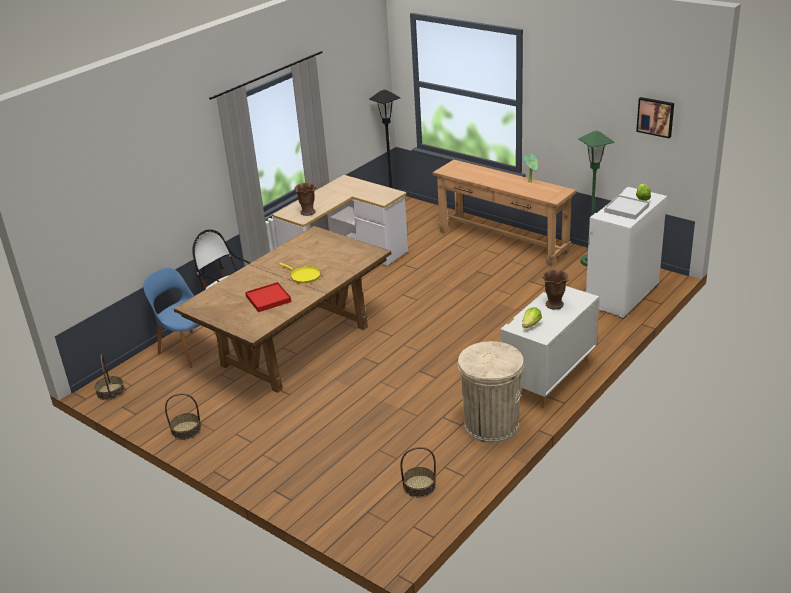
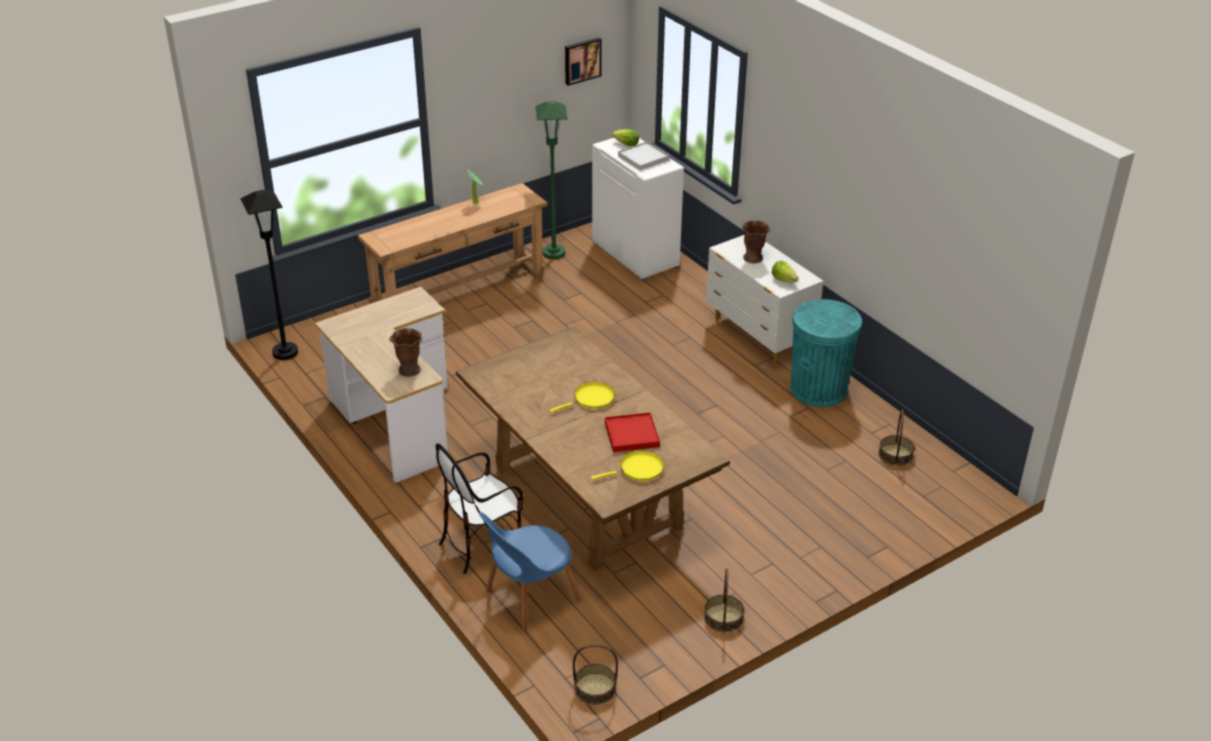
camera: 75 degrees left, 5 degrees up
(229, 309) = (638, 469): none -> yellow frying pan
(491, 425) = (818, 389): beige trash can -> turquoise trash can

